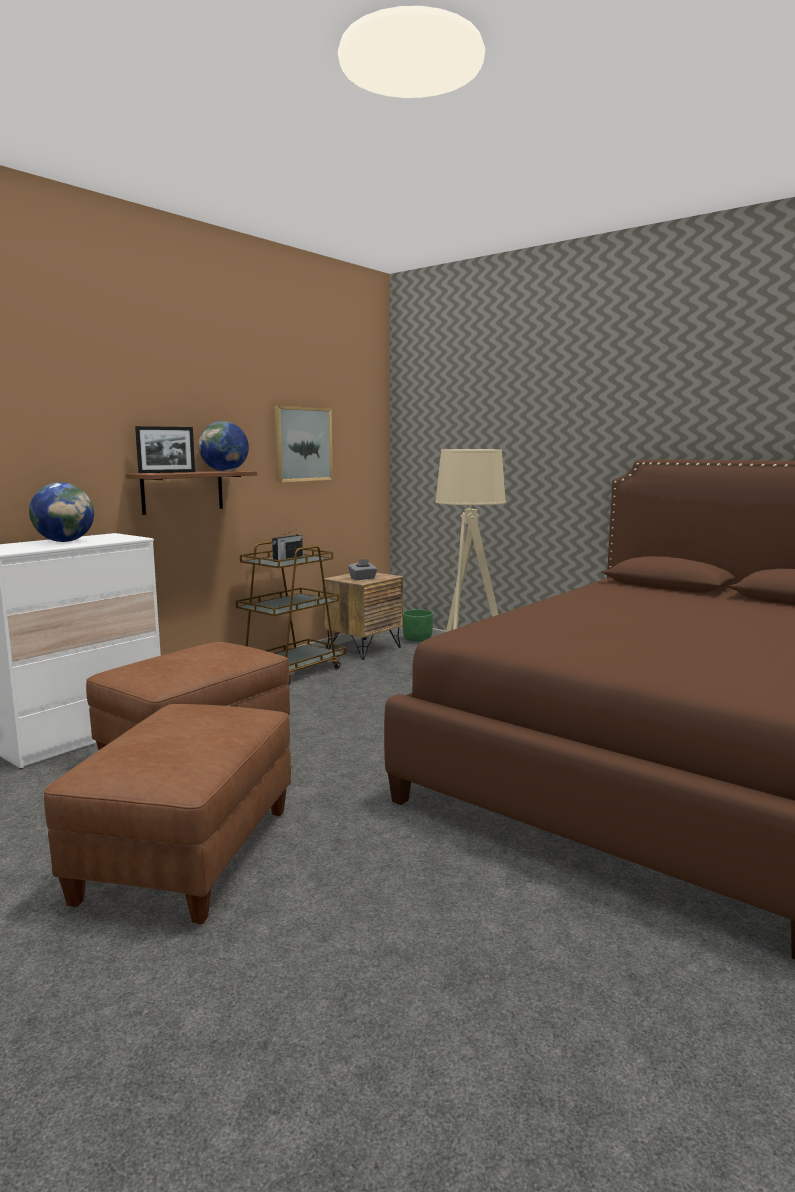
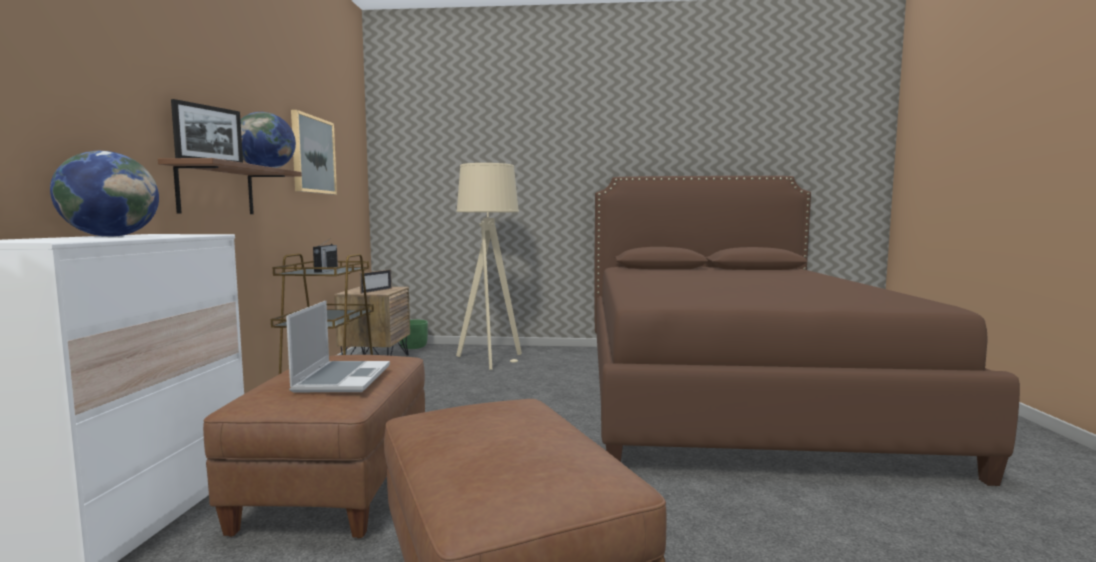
camera: 35 degrees left, 5 degrees down
(187, 665) = (342, 378): none -> laptop
(363, 578) = (376, 290): grey tissue box -> picture frame

